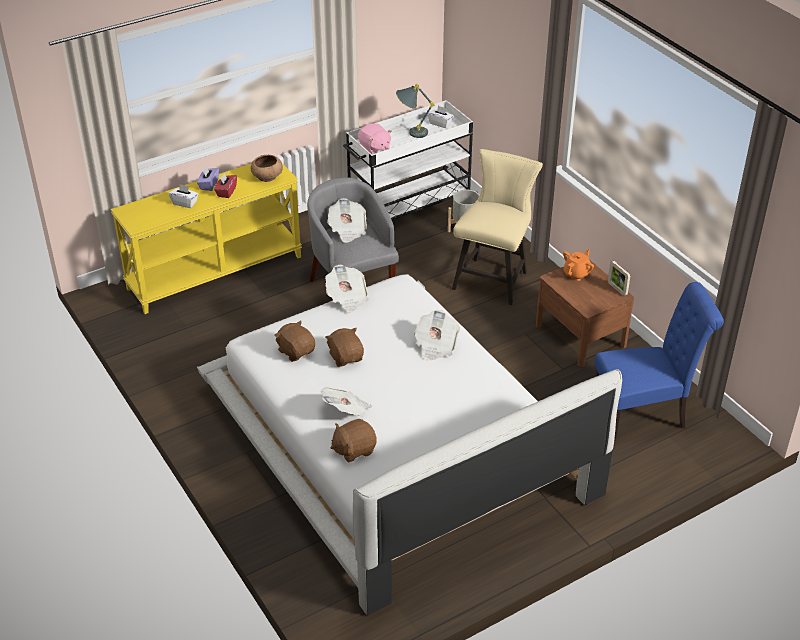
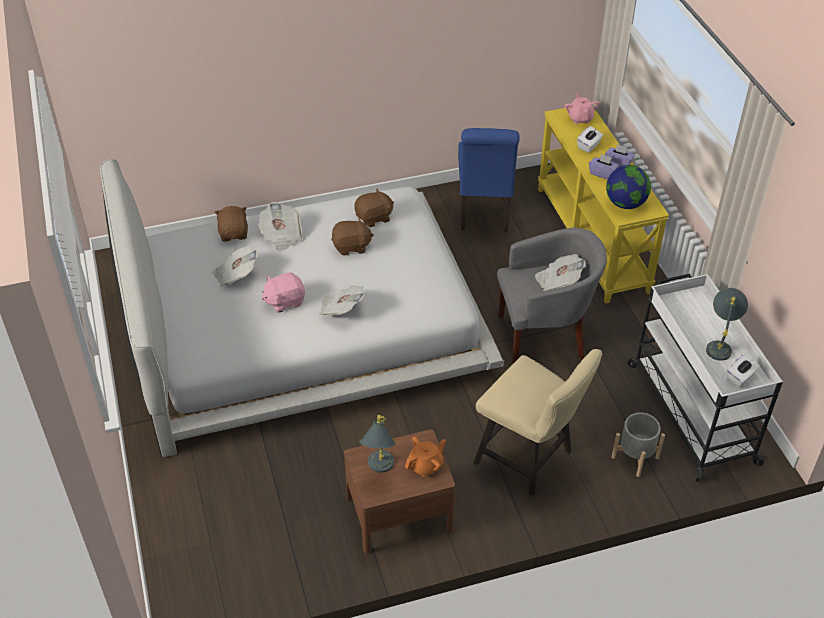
camera: 105 degrees right, 5 degrees up
(139, 212) = (580, 118): none -> pink teapot
(226, 192) = (602, 173): red tissue box -> purple tissue box
(267, 177) = (625, 204): brown bowl -> globe
(347, 298) = (440, 262): newspaper -> newspaper (236, 275)
(374, 148) = (685, 304): pink plush toy -> pink plush toy (284, 301)
(576, 273) = (426, 465): orange teapot -> orange teapot turned 90 degrees counterclockwise
(594, 296) = (379, 470): none -> grey table lamp
(617, 289) = (384, 496): picture frame -> none
(644, 414) = (251, 531): blue chair -> blue chair (484, 212)

